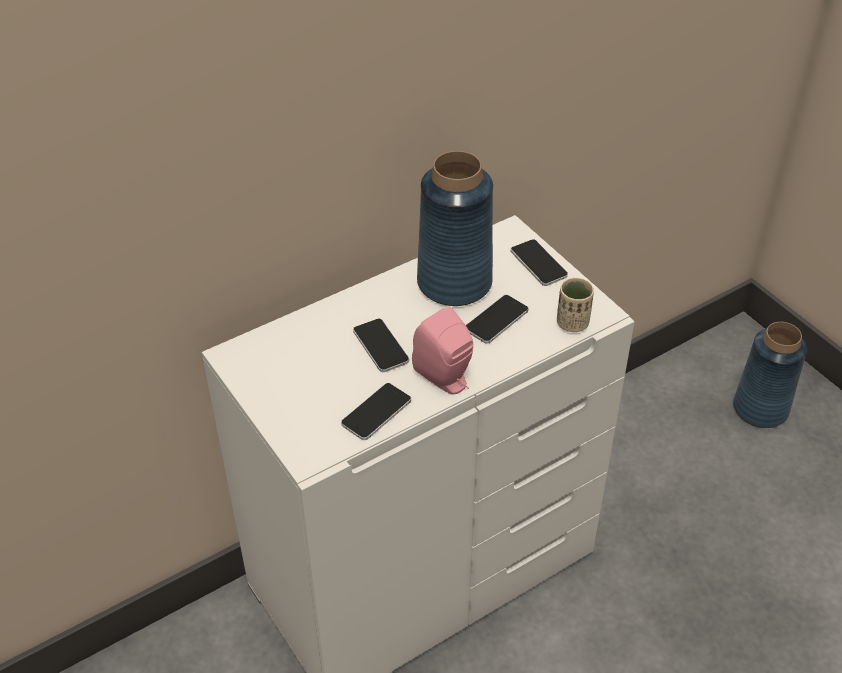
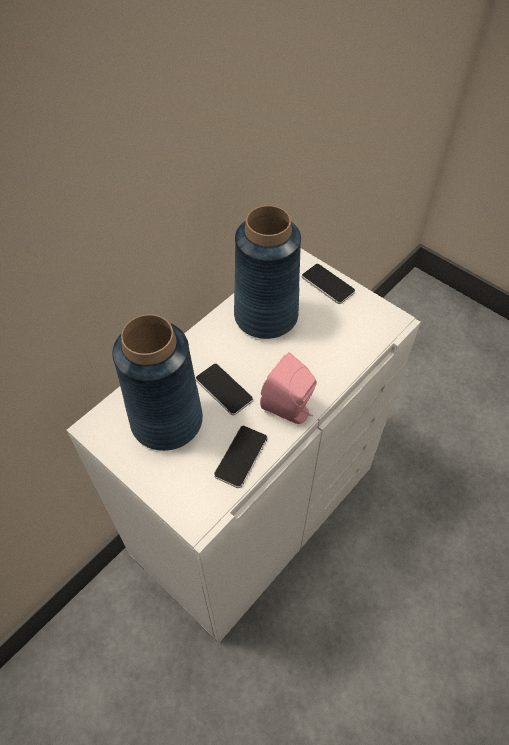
camera: 15 degrees left, 10 degrees up
(496, 320) = (312, 344): phone -> none
(572, 323) = (374, 334): beige cup -> none
(760, 409) = (446, 336): blue vase -> blue vase (166, 420)

